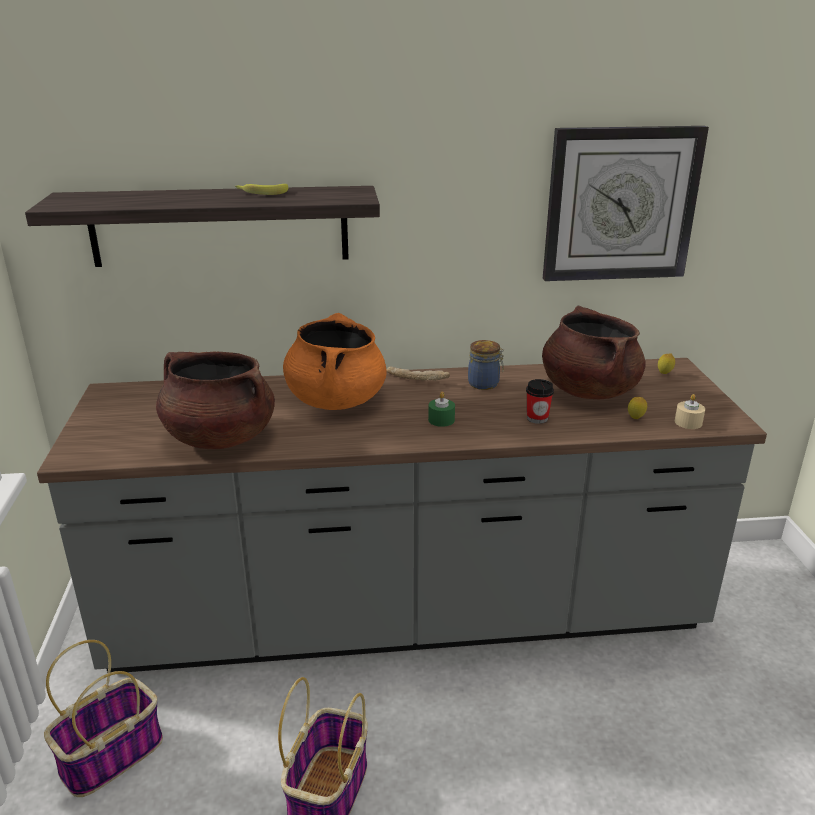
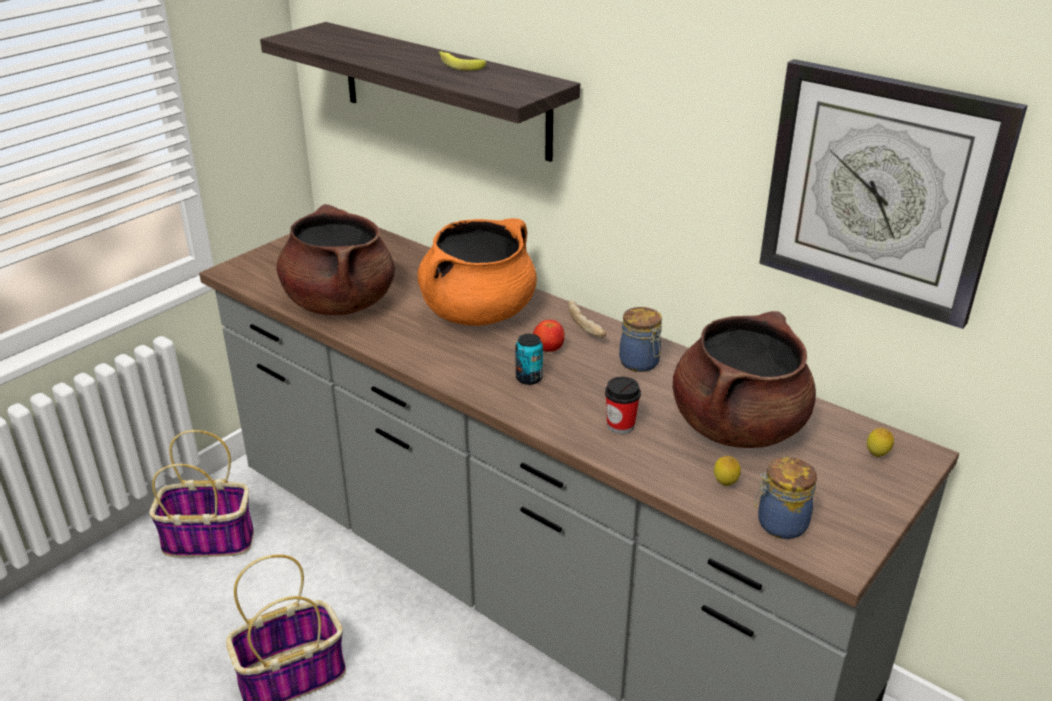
camera: 45 degrees right, 5 degrees up
(421, 400) = (548, 349): none -> tomato
(441, 420) = (529, 378): green candle -> can
(688, 422) = (779, 524): beige candle -> jar

